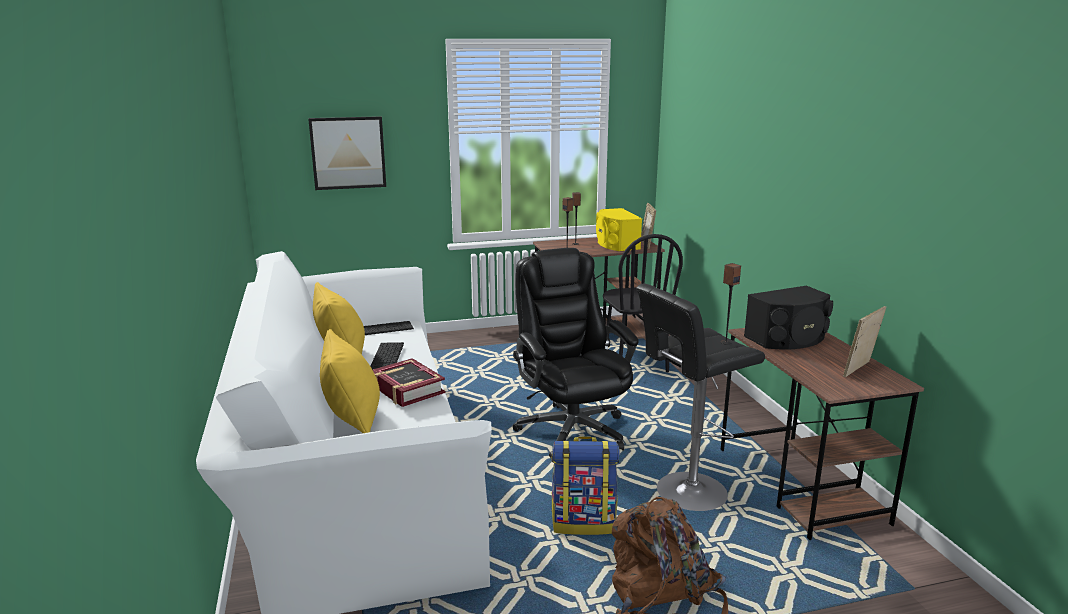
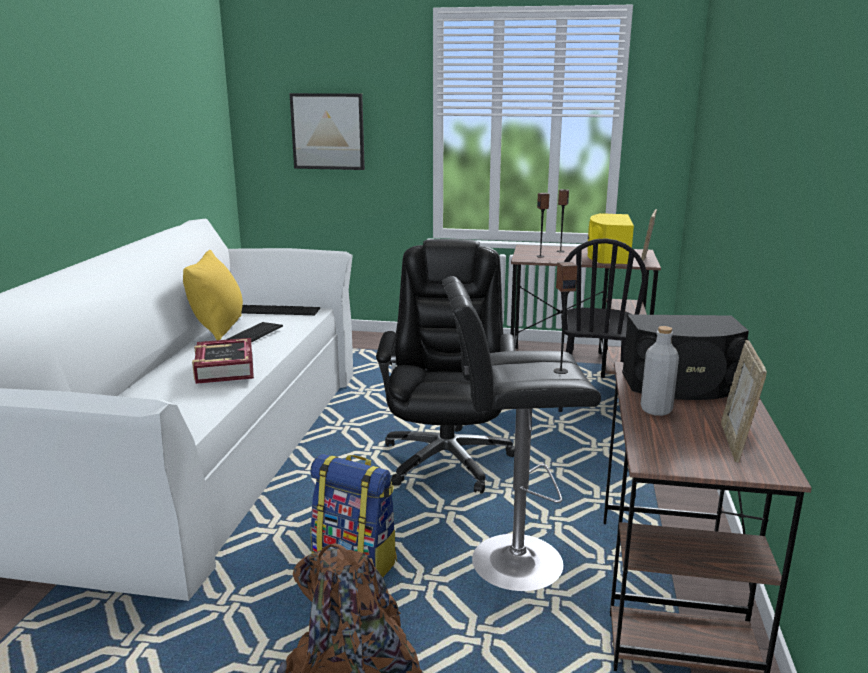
camera: 25 degrees right, 0 degrees up
(353, 418) = (144, 386): yellow pillow -> none
(794, 358) = (656, 410): none -> grey bottle
(860, 370) = (735, 443): picture frame -> picture frame turned 60 degrees counterclockwise

